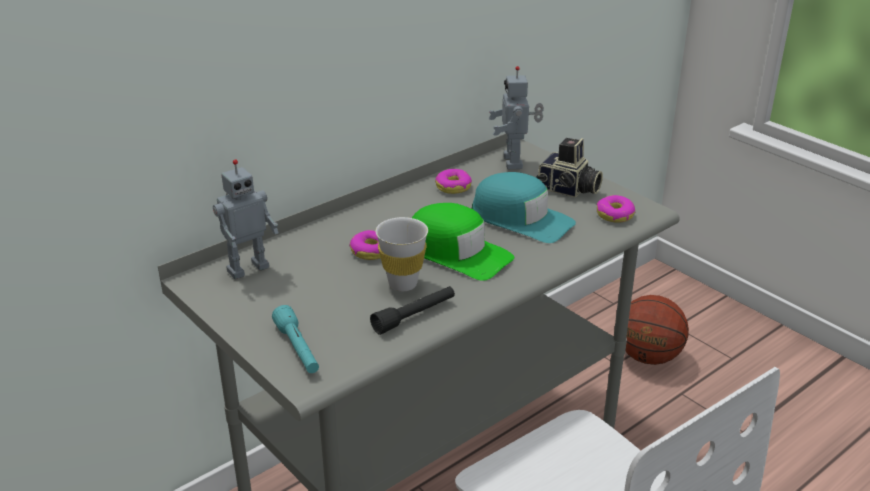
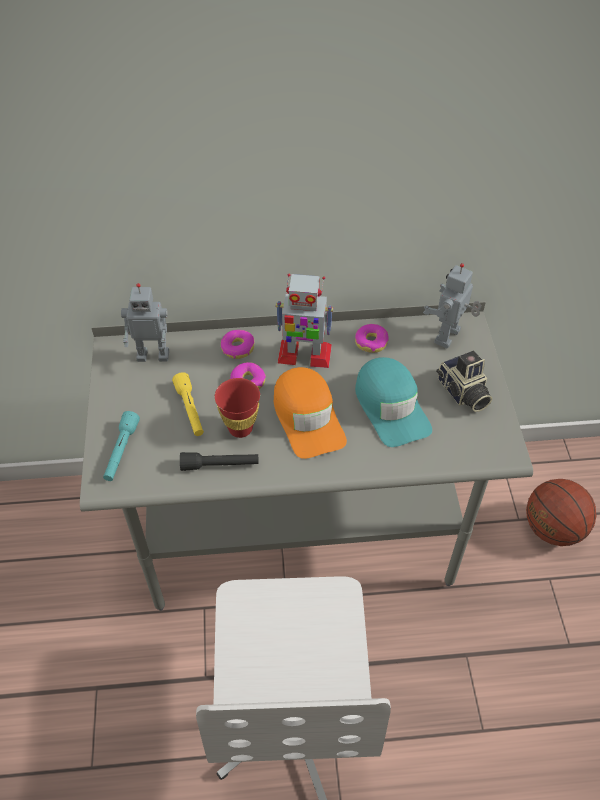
camera: 35 degrees right, 20 degrees up
(336, 291) = (190, 410): none -> yellow flashlight
(401, 215) = (304, 354): none -> toy robot
(403, 284) = (240, 428): white cup -> red cup
(457, 253) = (307, 417): green cap -> orange cap
(614, 215) = (473, 443): donut -> donut (237, 348)

